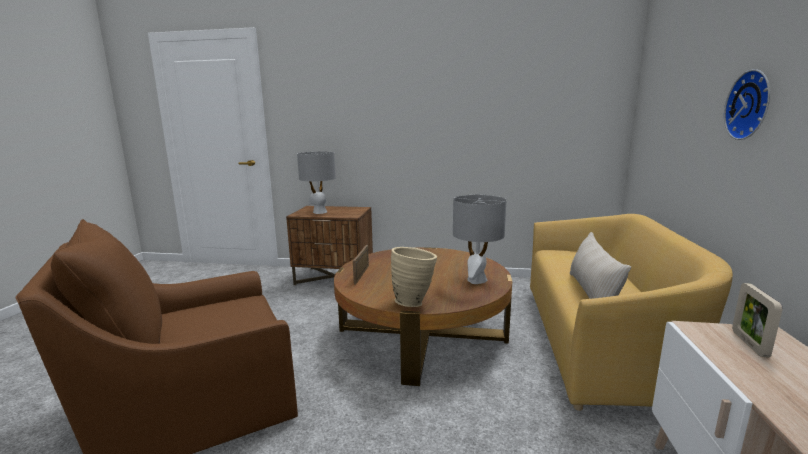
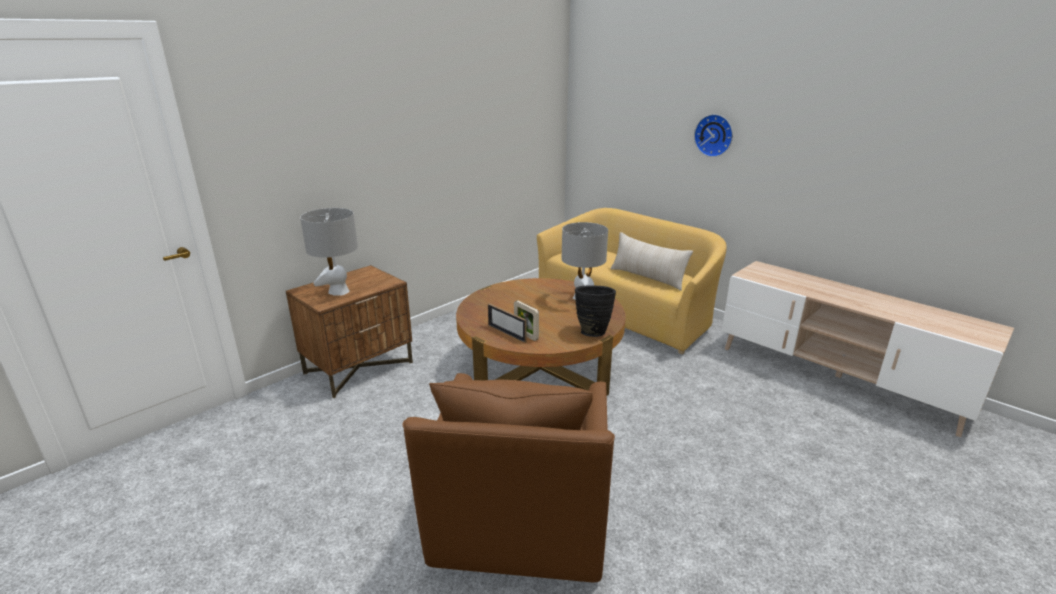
camera: 55 degrees left, 10 degrees up
(414, 302) = (592, 331): beige vase -> black vase
(749, 344) = (766, 273): picture frame -> picture frame (526, 335)

